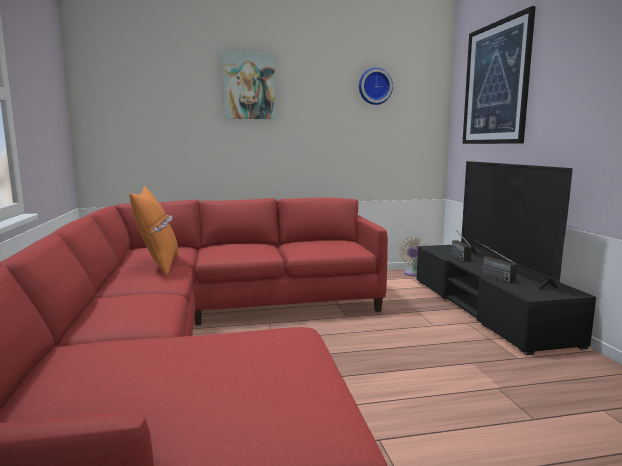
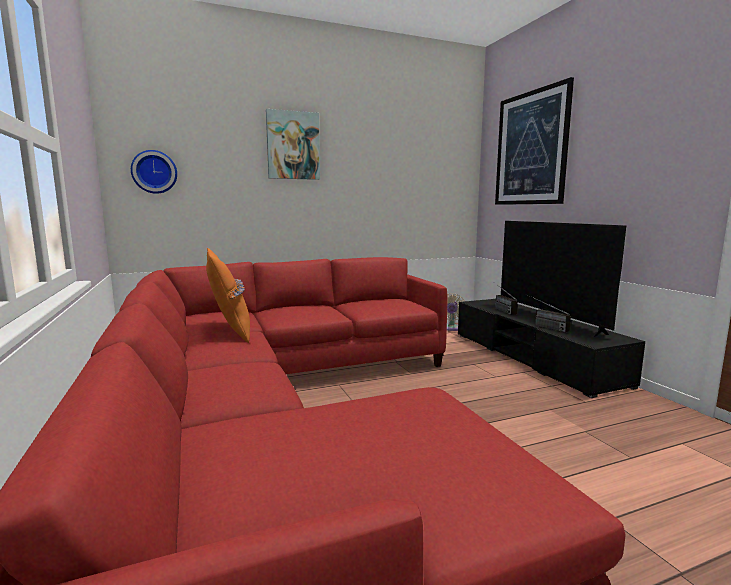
camera: 10 degrees left, 0 degrees up
(374, 86) = (412, 149): wall clock -> wall clock (154, 172)

